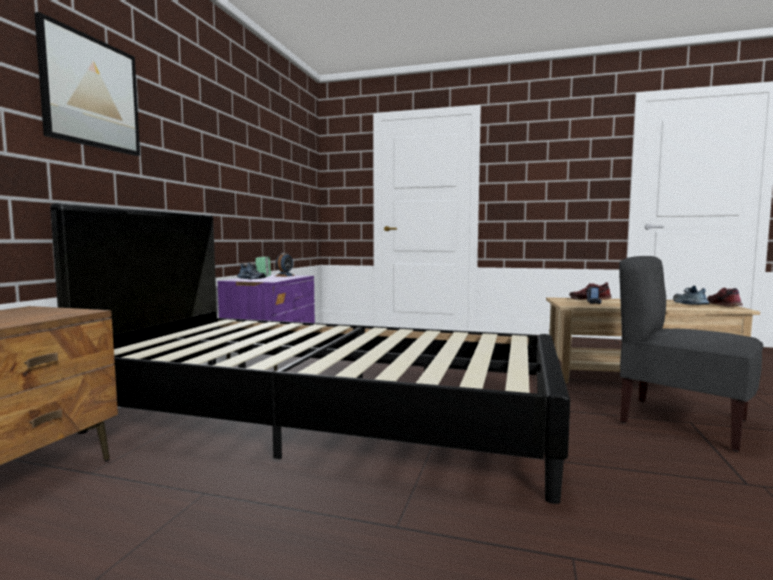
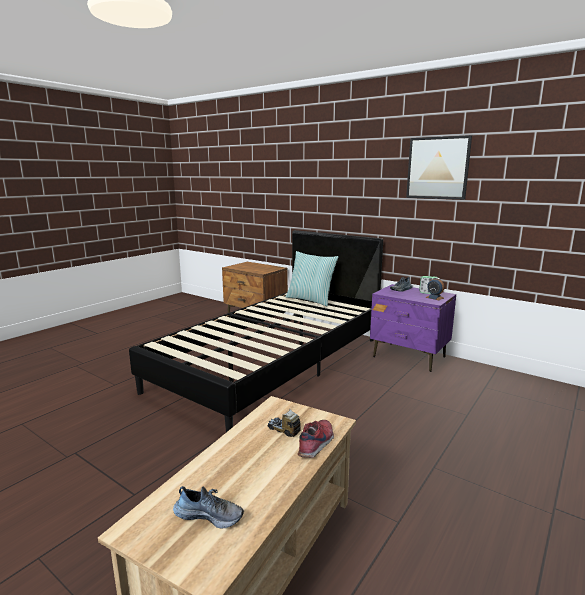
camera: 110 degrees right, 10 degrees up
(91, 92) = (321, 178): picture -> picture (437, 168)
(171, 339) = (310, 300): none -> pillow
(682, 422) = (139, 489): grey chair -> none
(725, 305) = (161, 546): shoe -> none

